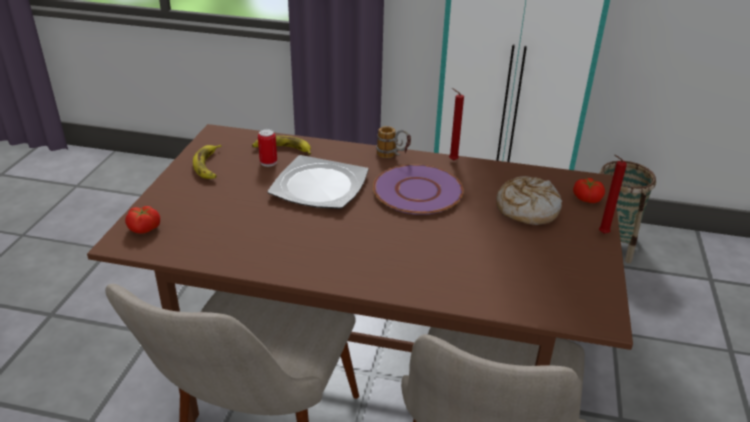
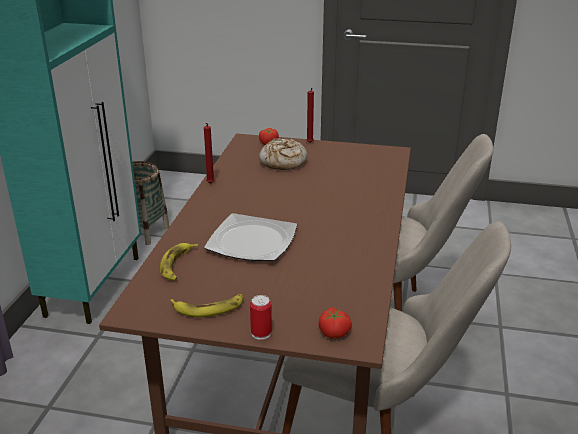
camera: 90 degrees left, 5 degrees down
(268, 162) = (204, 271): can -> can (261, 333)
(393, 156) = (200, 208): mug -> none
(417, 191) = (259, 198): purple plate -> none

